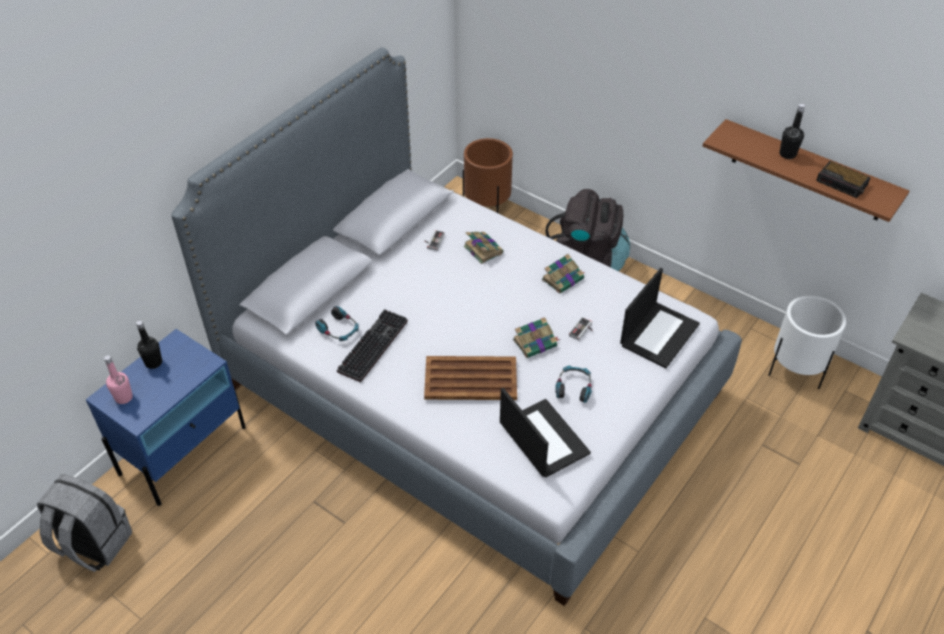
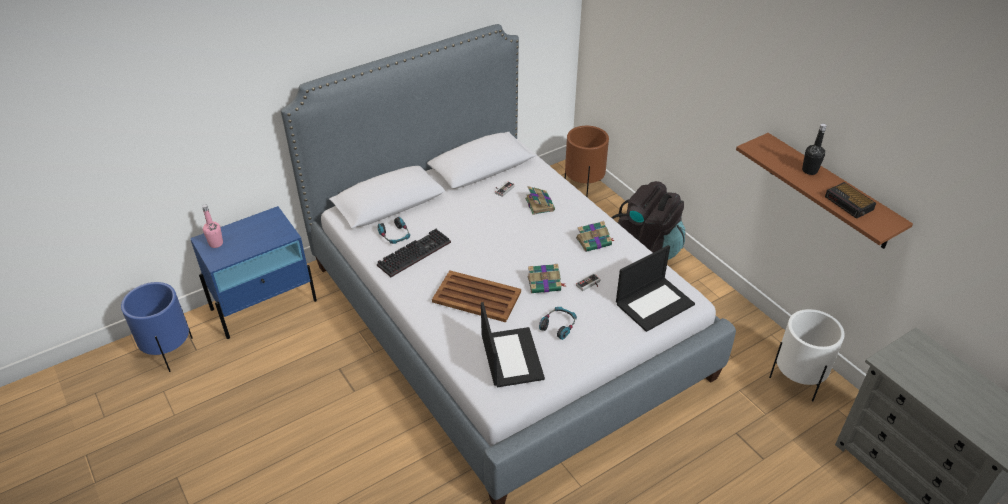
camera: 20 degrees right, 5 degrees down
(93, 544) = (169, 352): grey backpack -> blue planter
(154, 362) = (249, 225): black bottle -> none

